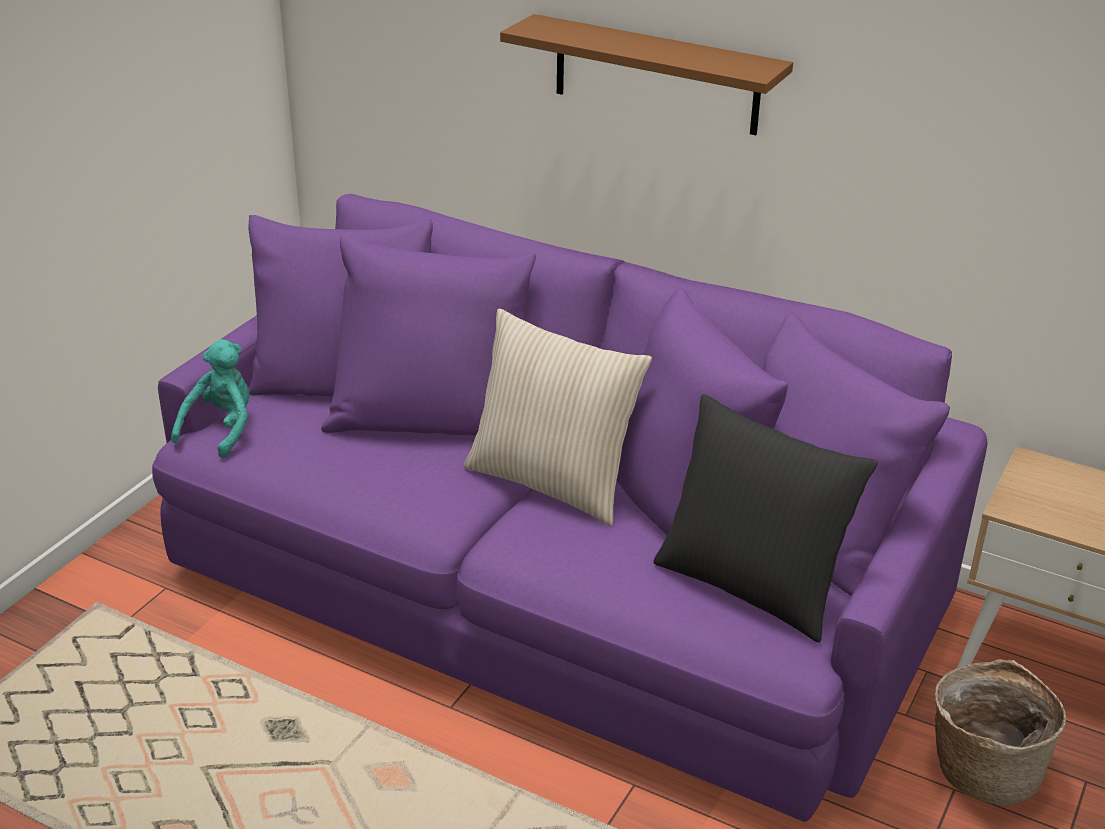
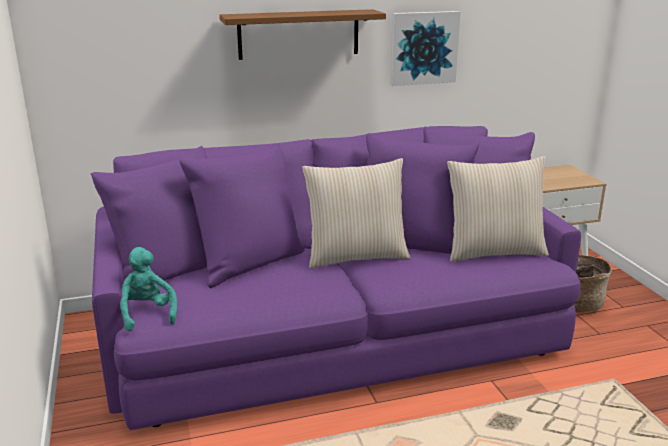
camera: 45 degrees left, 10 degrees down
(751, 585) = (493, 251): black pillow -> beige pillow
(889, 158) = (423, 48): none -> picture

